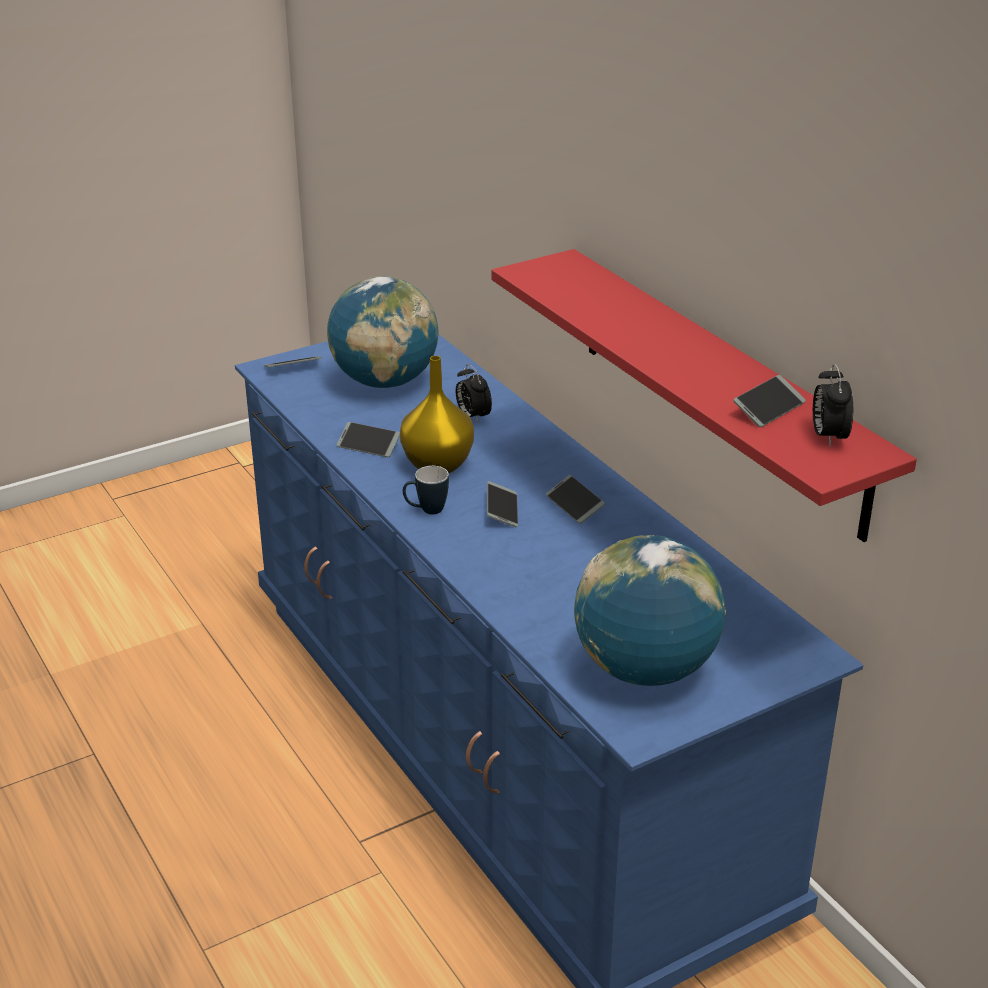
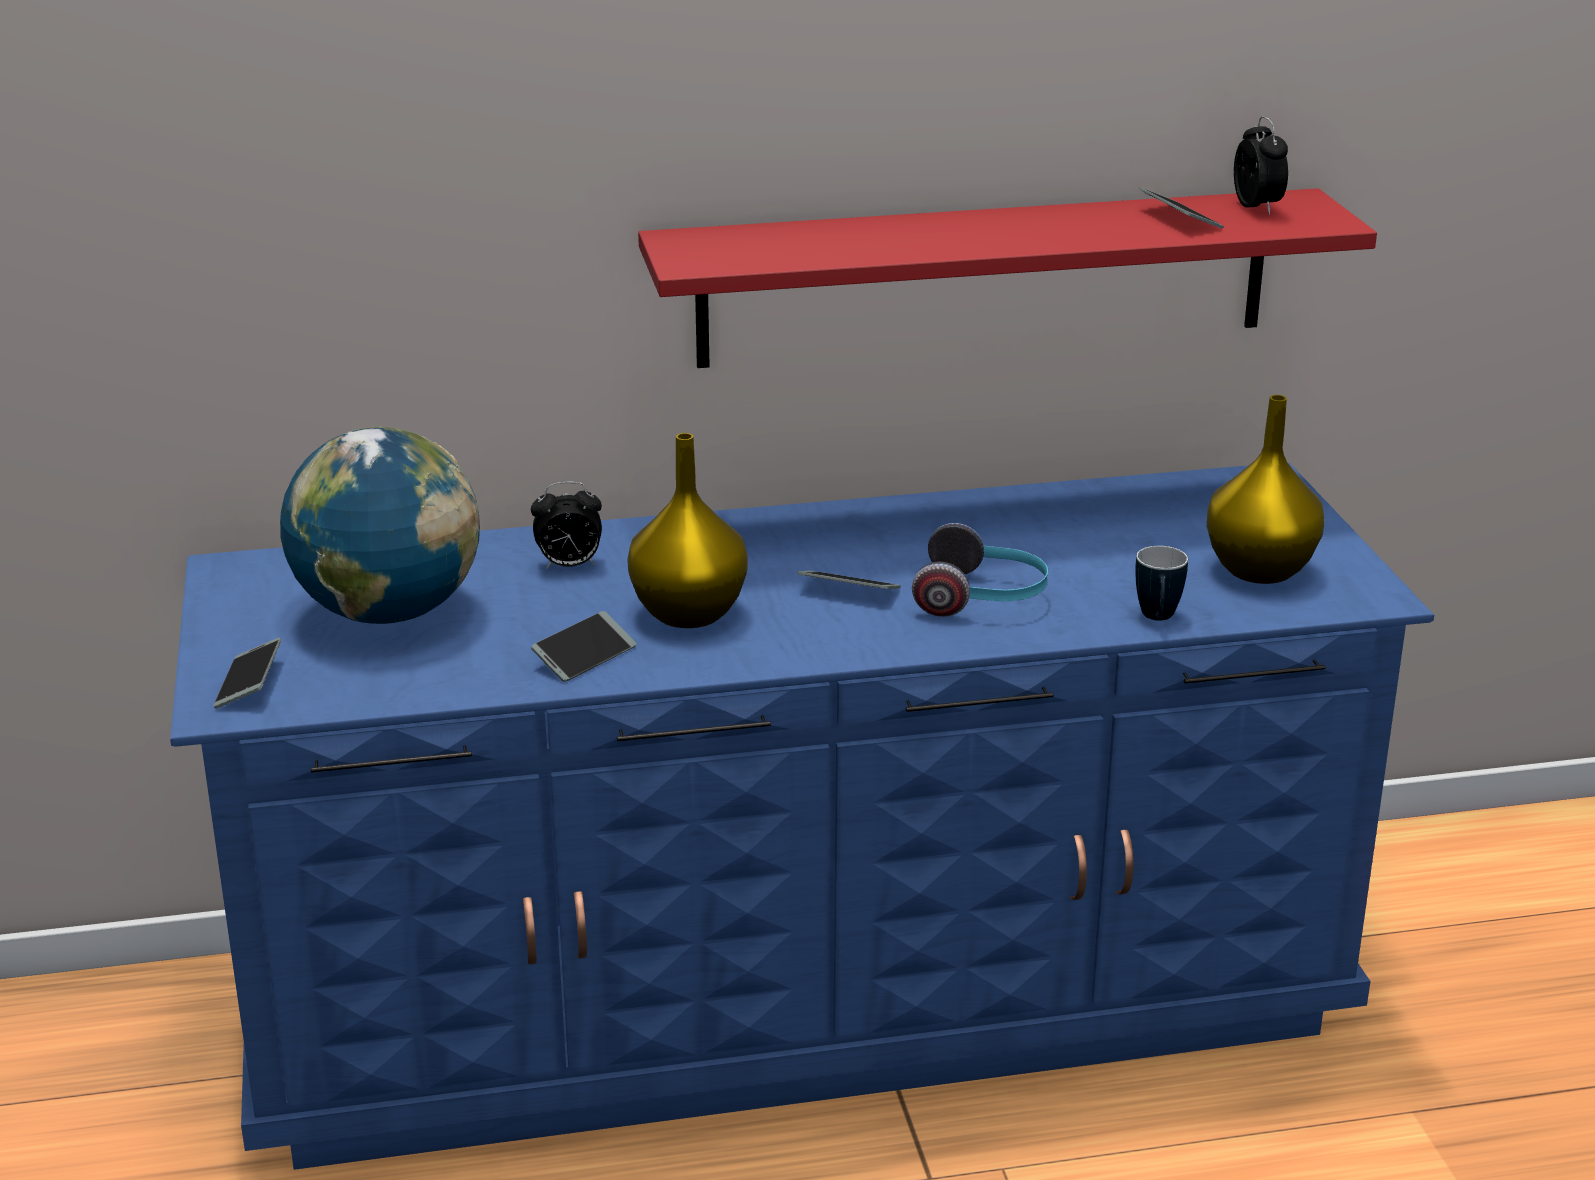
camera: 70 degrees left, 5 degrees down
(426, 510) = (811, 642): mug -> mug (1157, 619)
(522, 560) = (982, 598): none -> headphones
(574, 505) = (870, 542): phone -> none
(645, 669) = (1257, 570): globe -> yellow vase
(828, 436) = (1258, 208): alarm clock -> alarm clock turned 120 degrees counterclockwise

